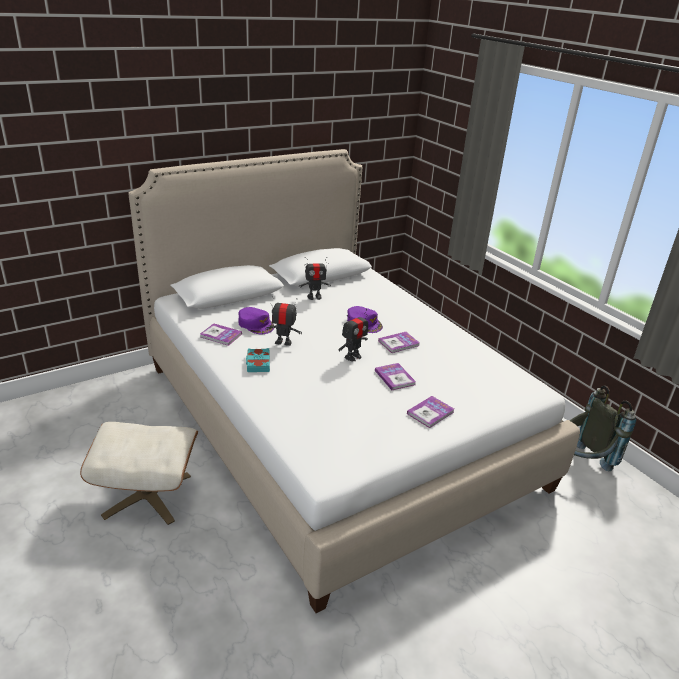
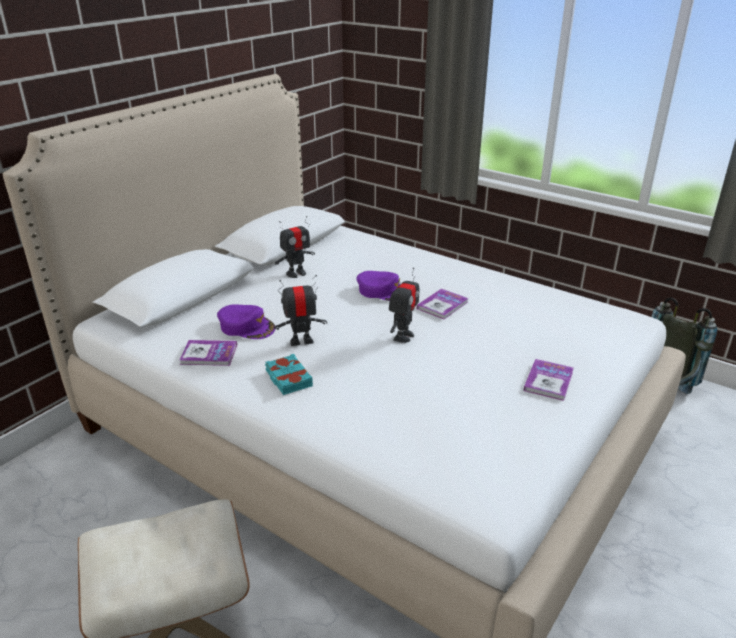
camera: 20 degrees left, 0 degrees up
(395, 377) = (472, 349): book -> none

